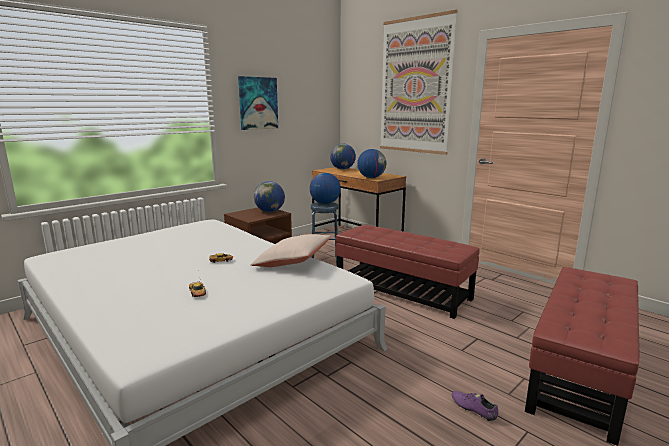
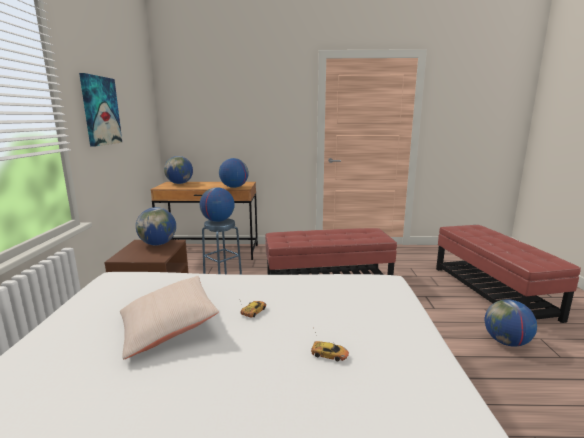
camera: 45 degrees left, 0 degrees up
(292, 262) = (317, 284): beige pillow -> beige pillow (167, 327)
(415, 86) = (256, 96): picture -> none
(473, 409) = (506, 342): purple shoe -> globe

